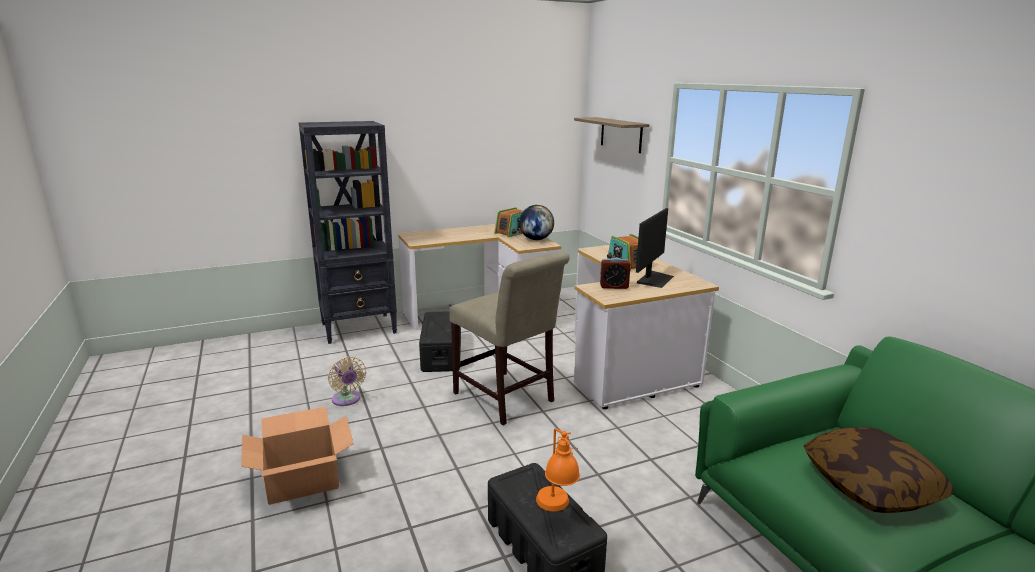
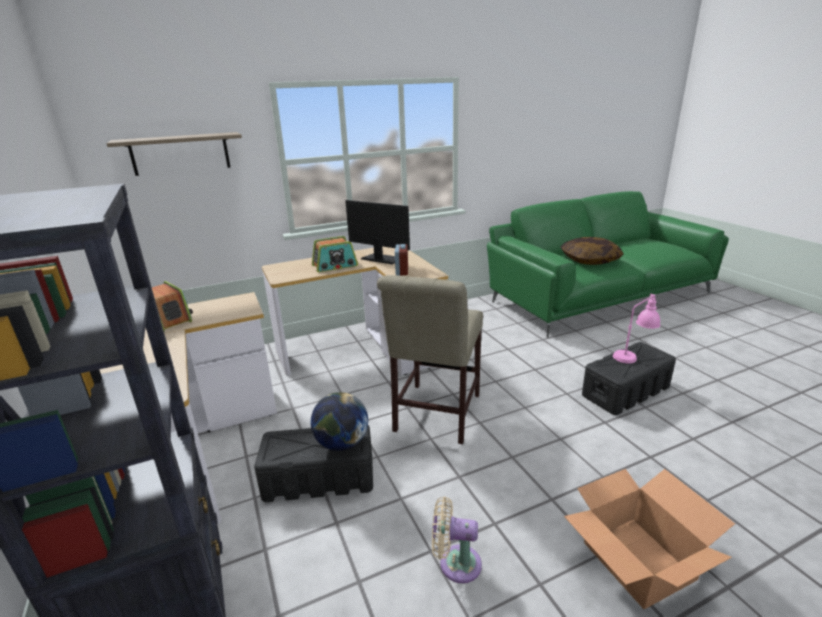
camera: 90 degrees left, 5 degrees up
(347, 400) = (455, 563): beige fan -> beige fan turned 135 degrees counterclockwise
(506, 399) = (435, 416): beige chair -> beige chair turned 150 degrees clockwise
(536, 239) = (216, 305): globe -> globe (342, 443)
(557, 510) = (633, 356): orange table lamp -> pink table lamp

